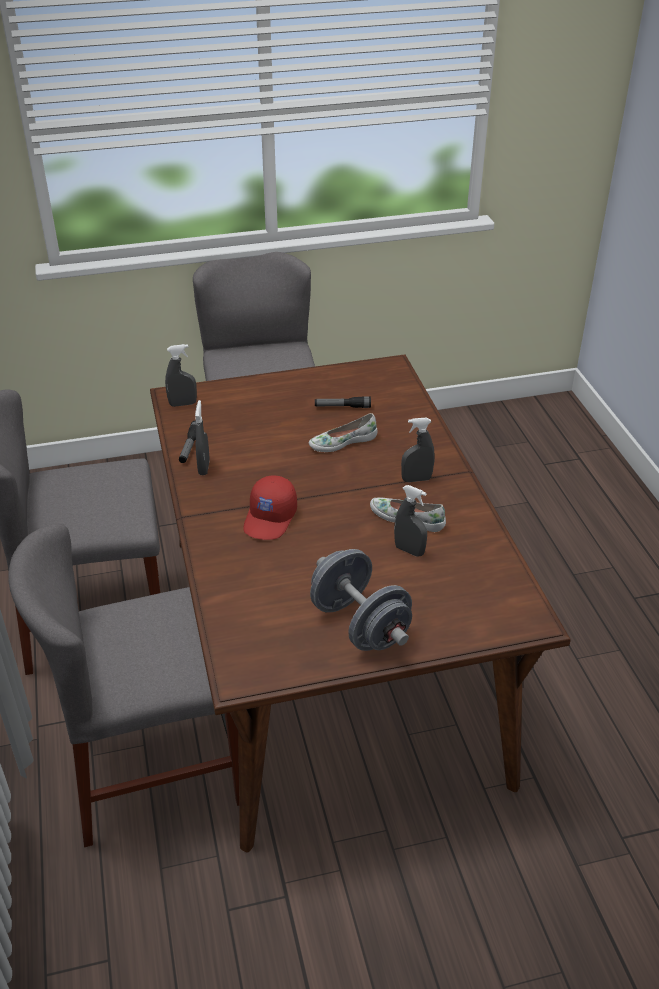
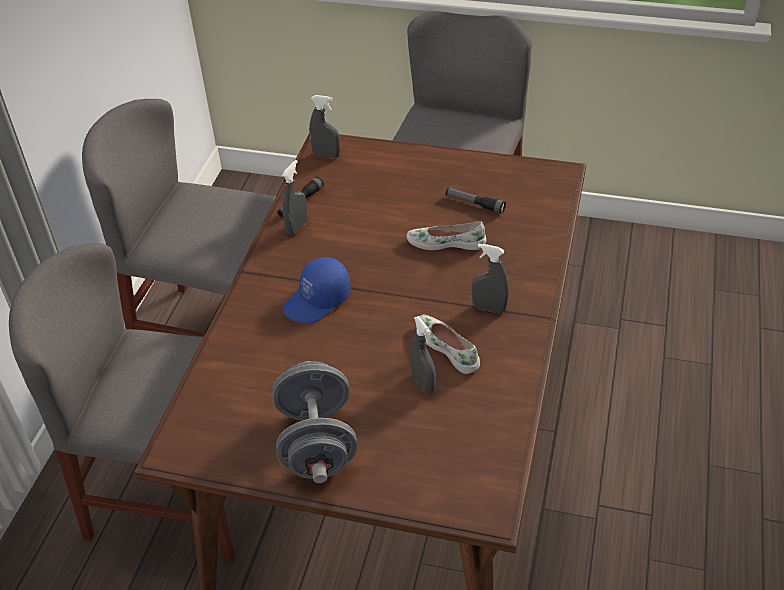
camera: 30 degrees right, 5 degrees up
(271, 518) = (318, 301): red cap -> blue cap

